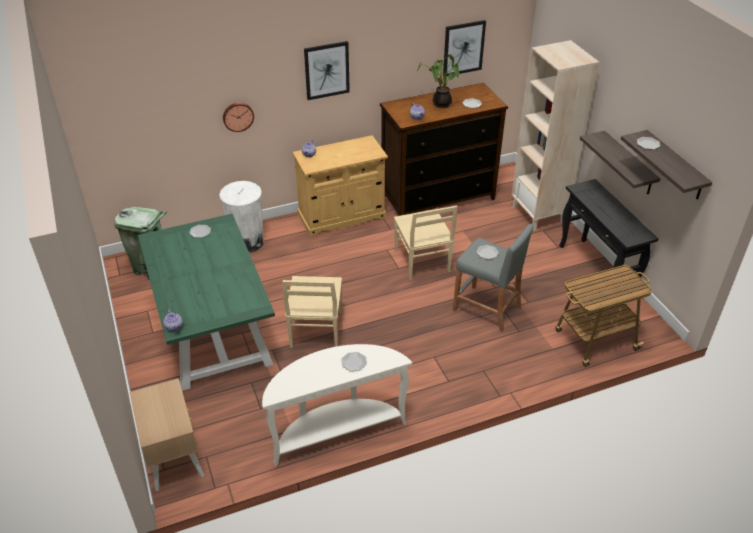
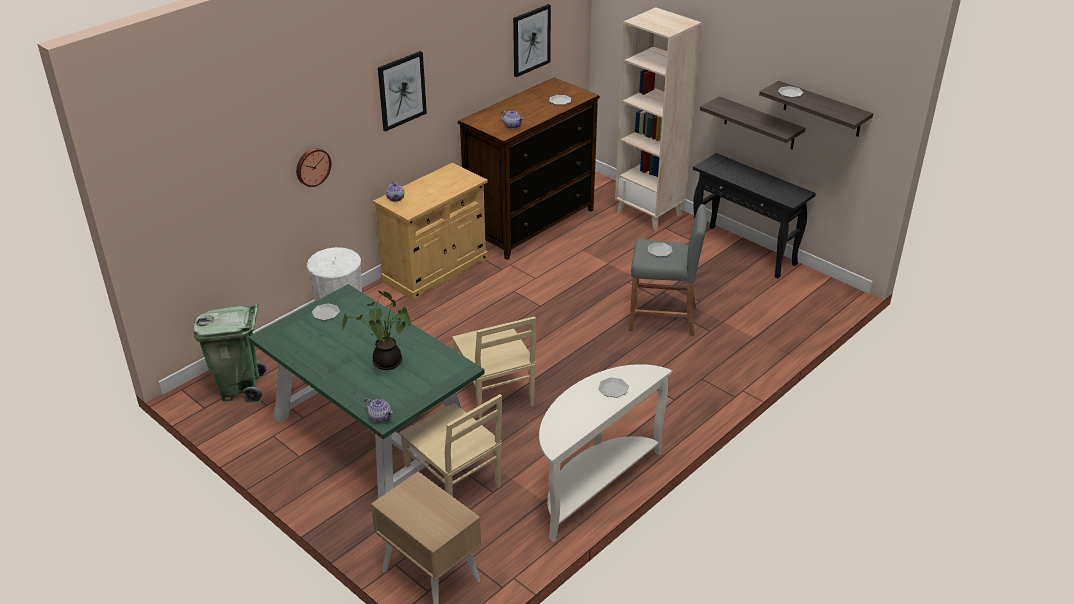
camera: 25 degrees left, 5 degrees down
(422, 261) = (561, 292): beige chair -> beige chair (454, 484)
(440, 103) = (525, 107): potted plant -> potted plant (385, 363)
(594, 341) = (788, 318): cart -> none

